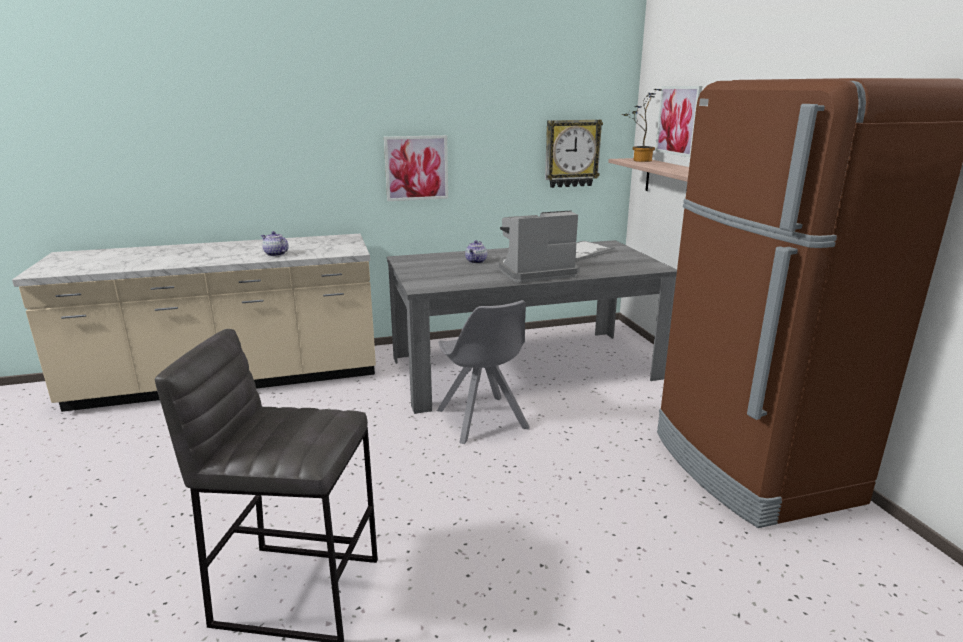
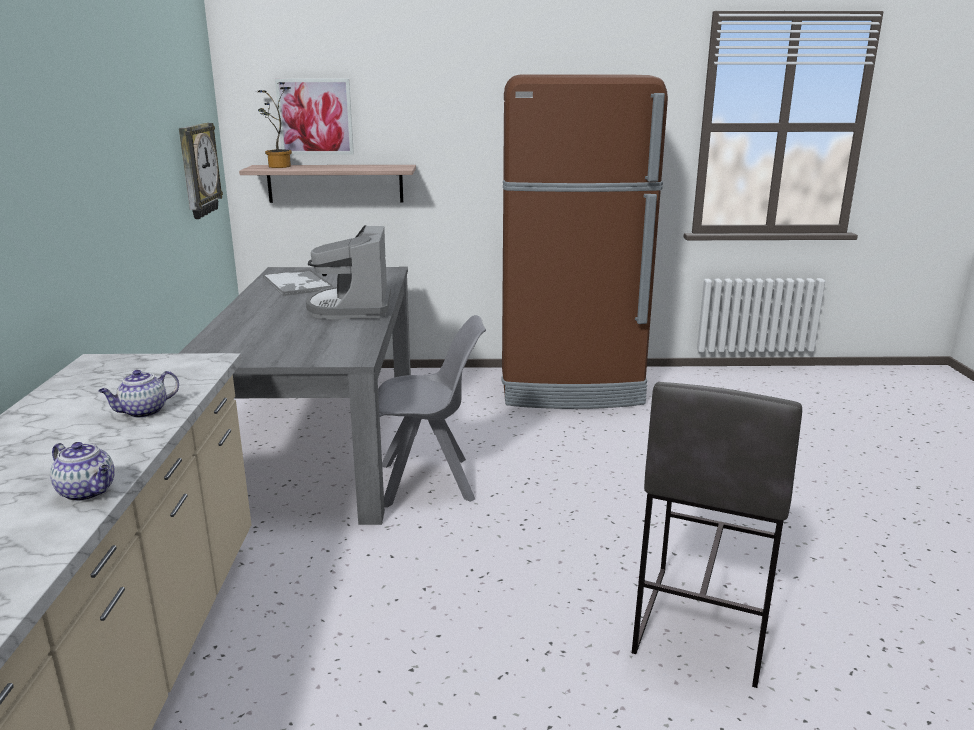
camera: 75 degrees left, 0 degrees up
(416, 168) = (106, 221): picture -> none
(476, 261) = (271, 325): teapot -> teapot (88, 492)

